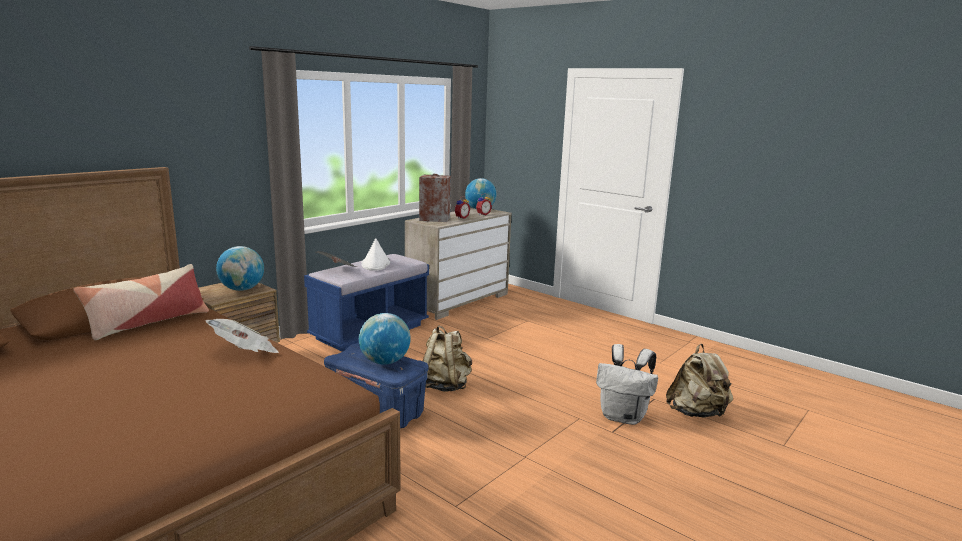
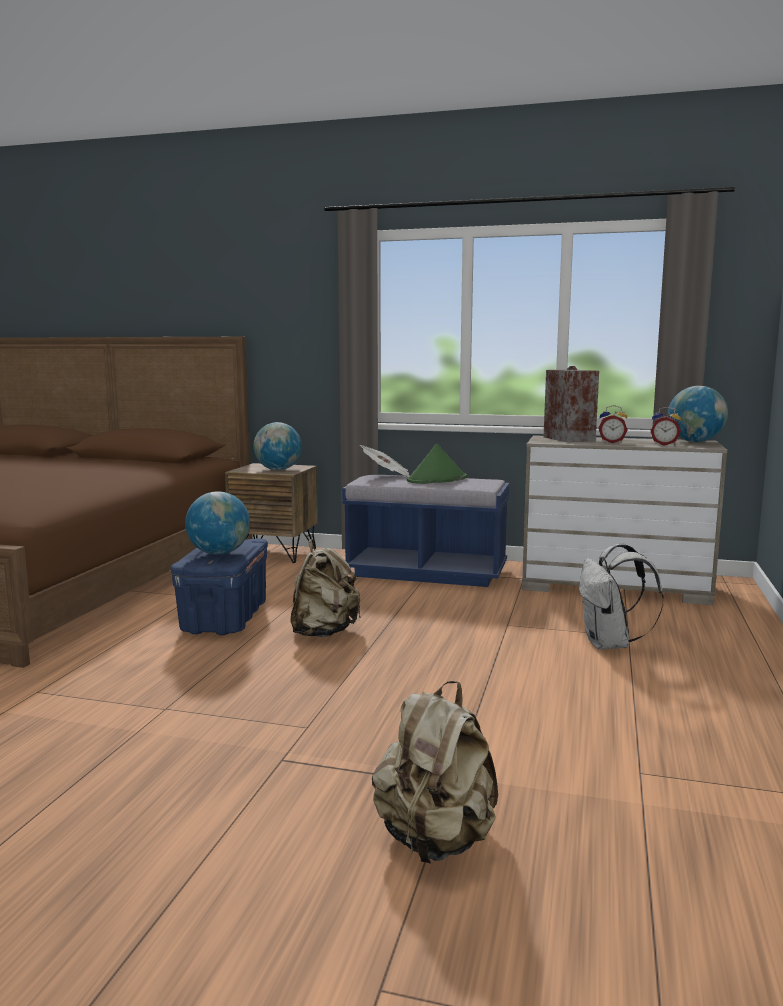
camera: 65 degrees right, 5 degrees down
(148, 322) = (133, 461): pillow -> none
(245, 352) = (83, 483): newspaper -> none
(376, 264) = (436, 479): white hat -> green hat
(624, 417) = (344, 763): white backpack -> white backpack (610, 644)

